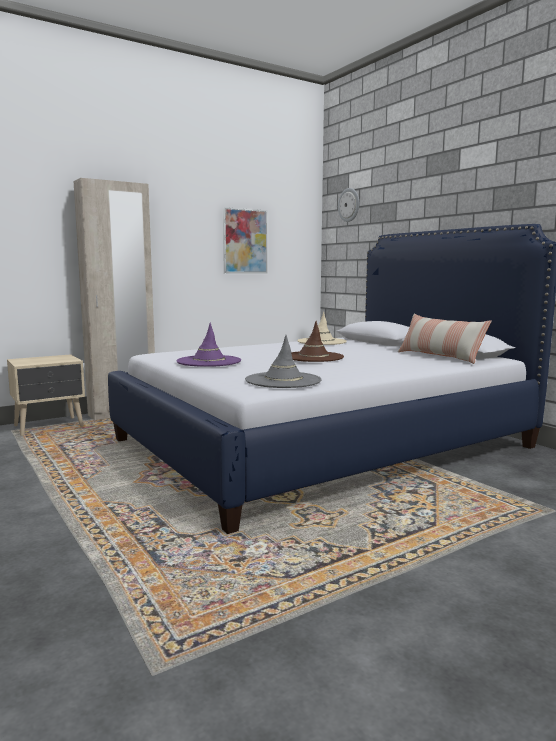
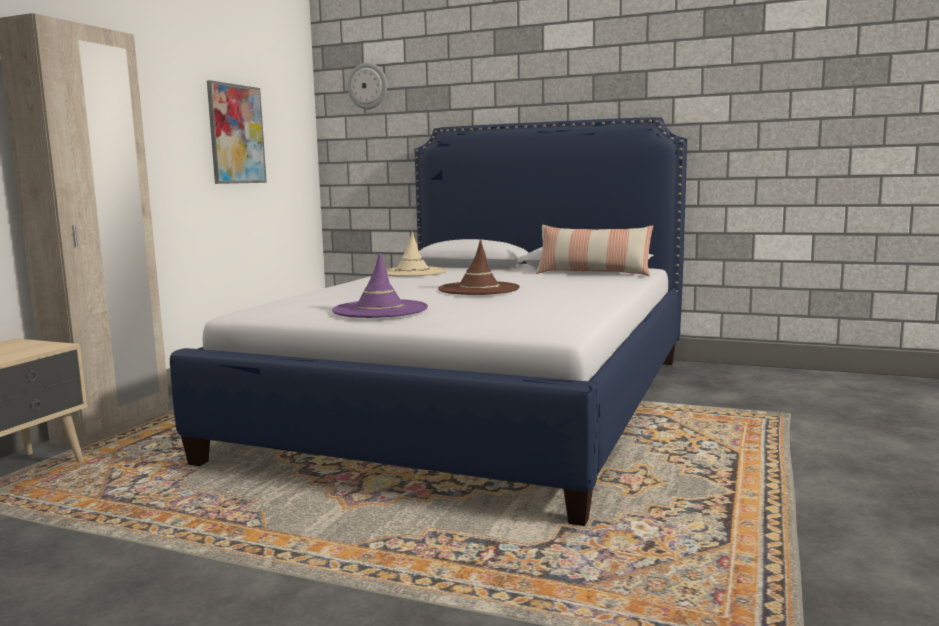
camera: 35 degrees left, 0 degrees up
(283, 380) = (550, 316): grey hat -> none

